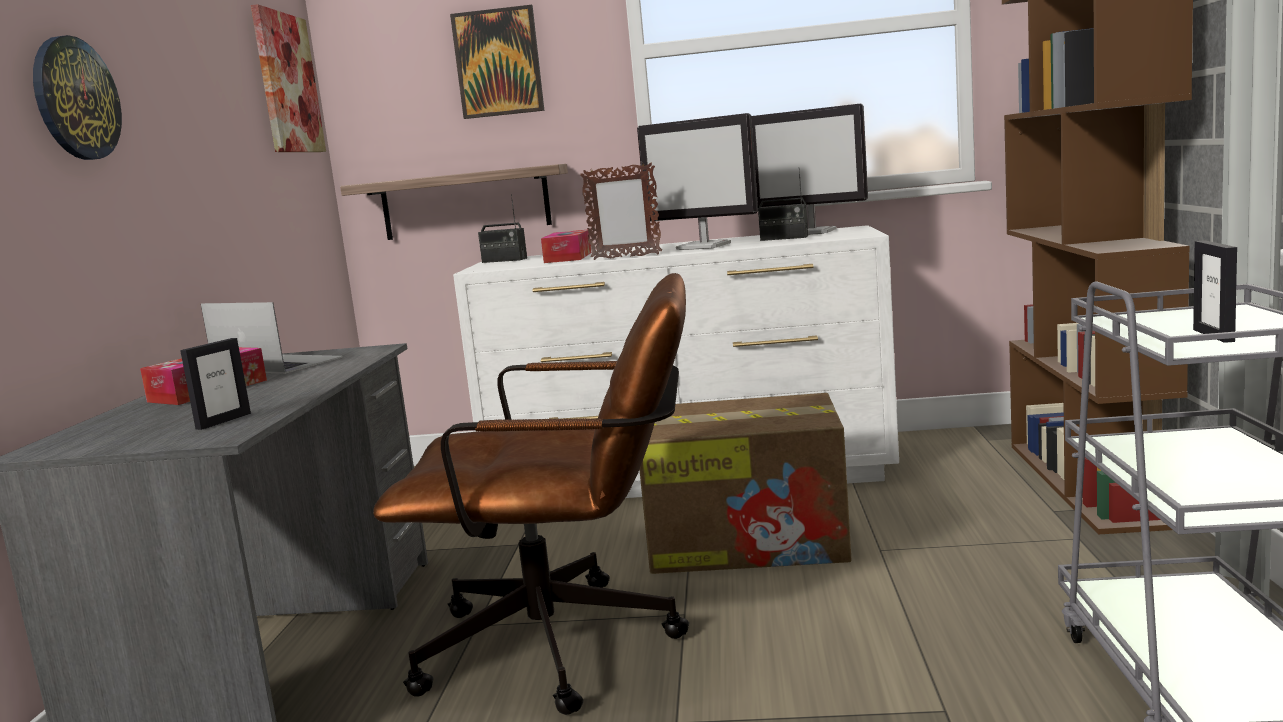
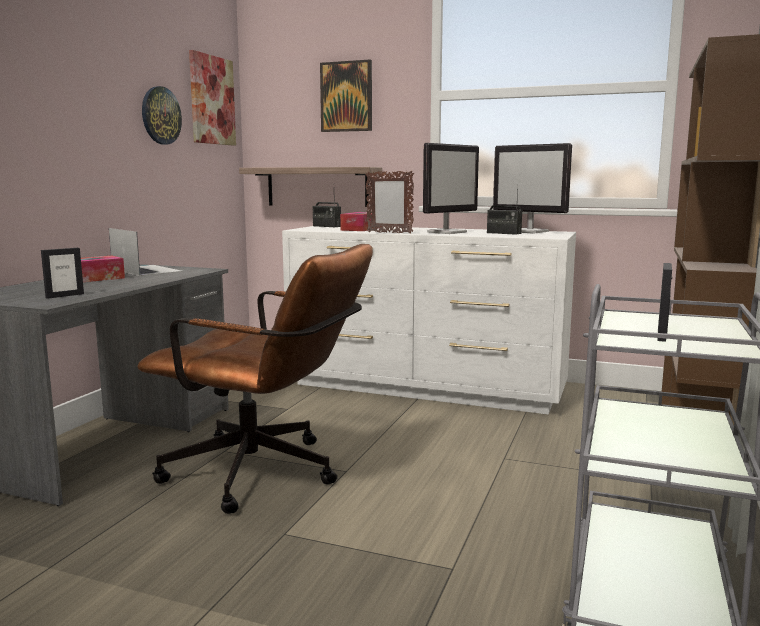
camera: 15 degrees right, 0 degrees up
(75, 99) = (38, 98): wall clock -> wall clock (160, 115)
(705, 246) = (447, 232): monitor -> monitor turned 90 degrees counterclockwise
(751, 541) = (426, 435): cardboard box -> none

